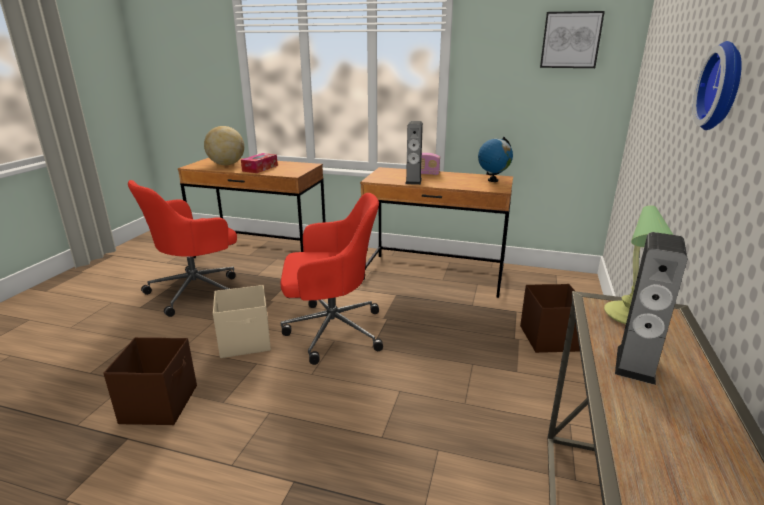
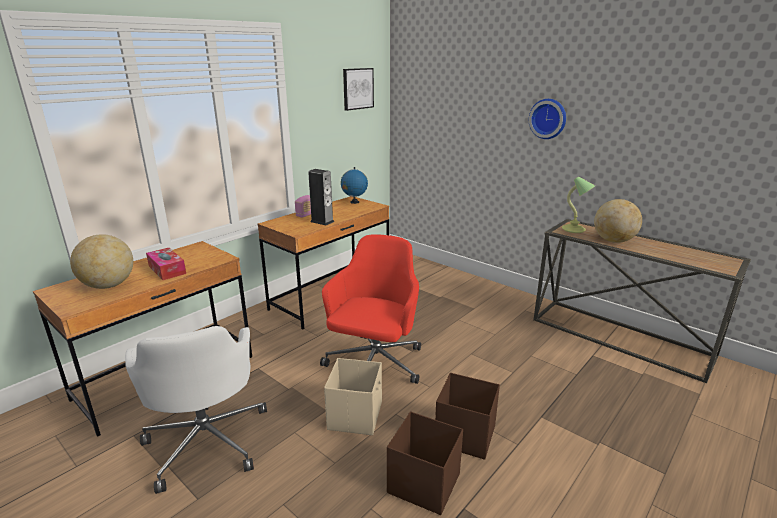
camera: 65 degrees left, 0 degrees up
(197, 290) = (207, 440): red office chair -> white office chair
(549, 338) = (448, 287): brown storage box -> brown storage box (464, 435)
(635, 364) = (613, 241): speaker -> globe

